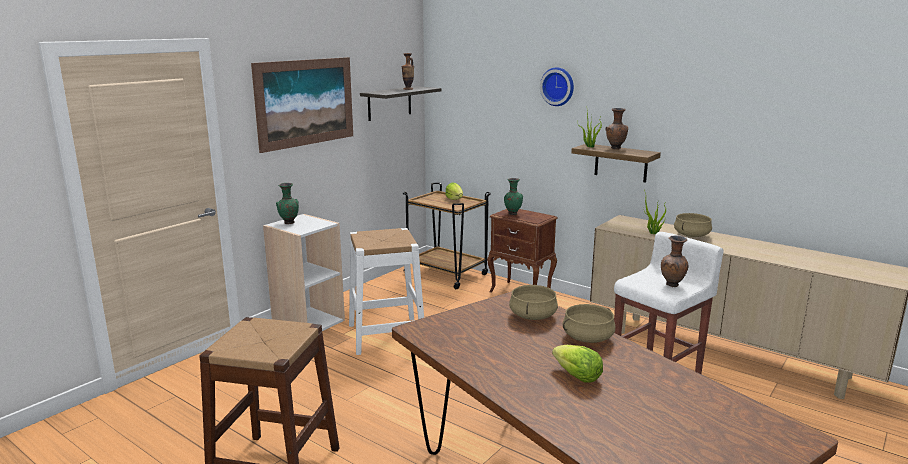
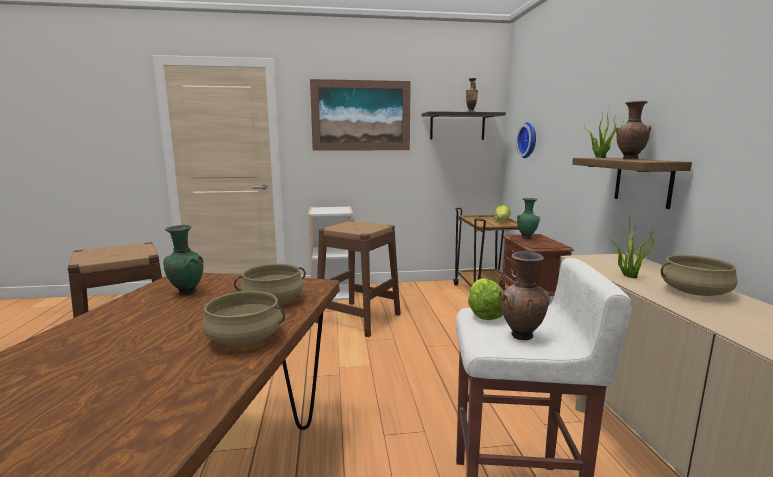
camera: 45 degrees right, 5 degrees down
(289, 223) = (325, 208): green vase -> green vase (186, 293)
(386, 335) = (359, 318): white stool -> brown stool
(558, 86) = (591, 90): wall clock -> wall clock (529, 140)
(577, 377) = (109, 366): lettuce -> lettuce (484, 314)

